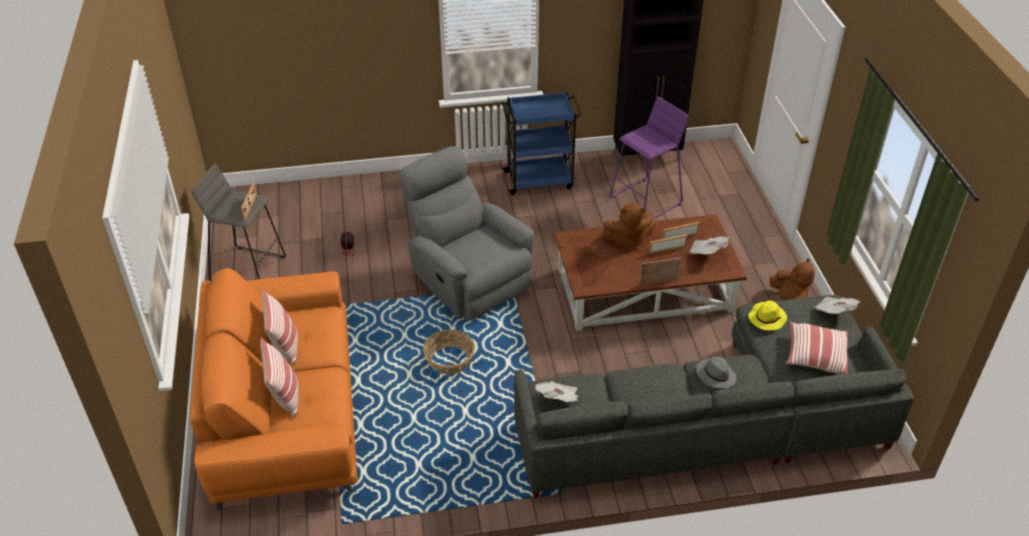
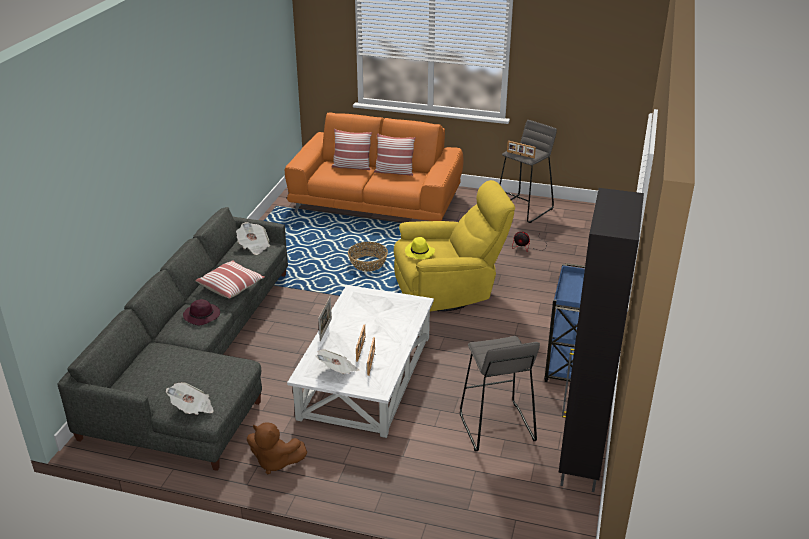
camera: 115 degrees right, 10 degrees down
(467, 279) = (449, 291): grey armchair -> yellow armchair
(627, 240) = (391, 332): brown plush toy -> none
(643, 291) = (365, 375): brown coffee table -> white coffee table
(645, 201) = (496, 427): purple stool -> grey stool
(715, 375) = (202, 316): grey hat -> purple hat
(767, 318) = (227, 365): yellow hat -> yellow hat (420, 252)
(815, 355) = (163, 372): pillow -> pillow (231, 286)

